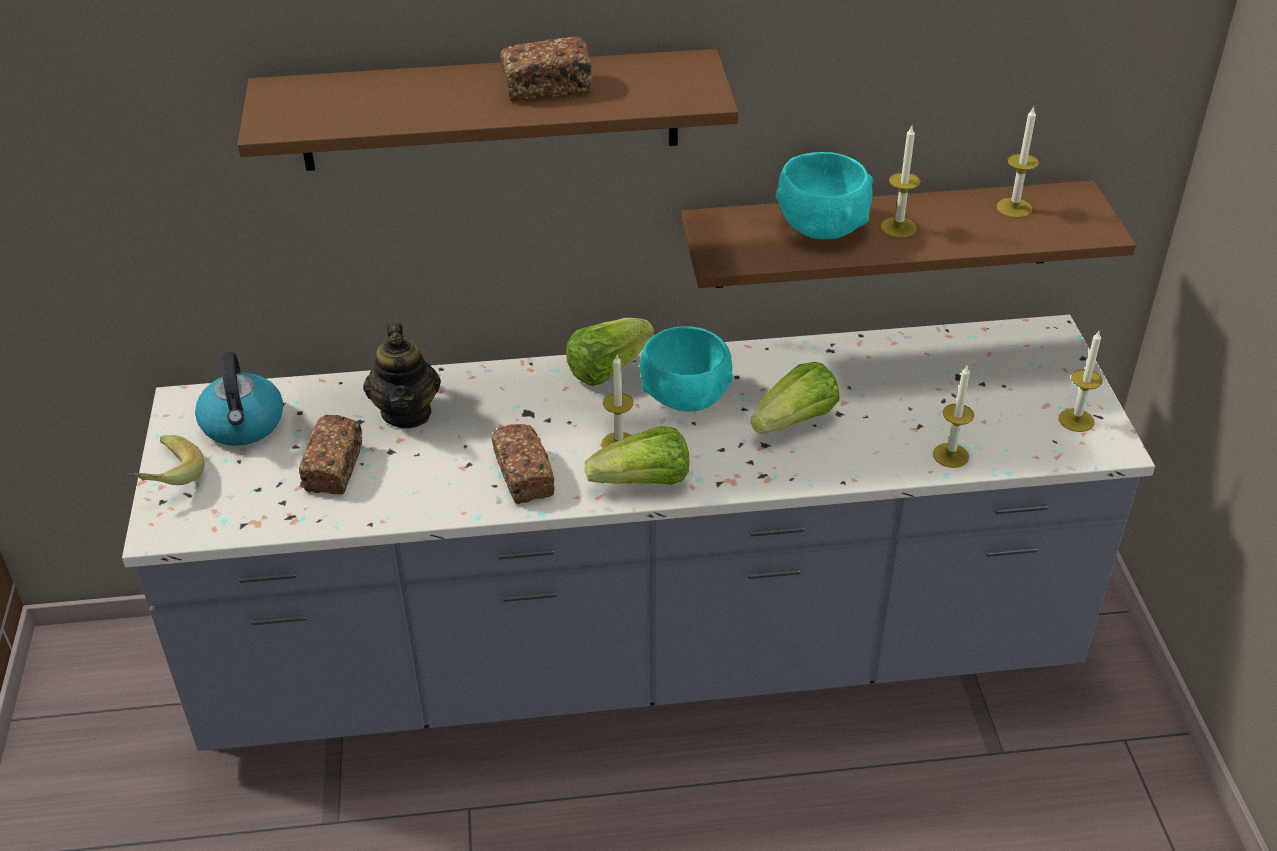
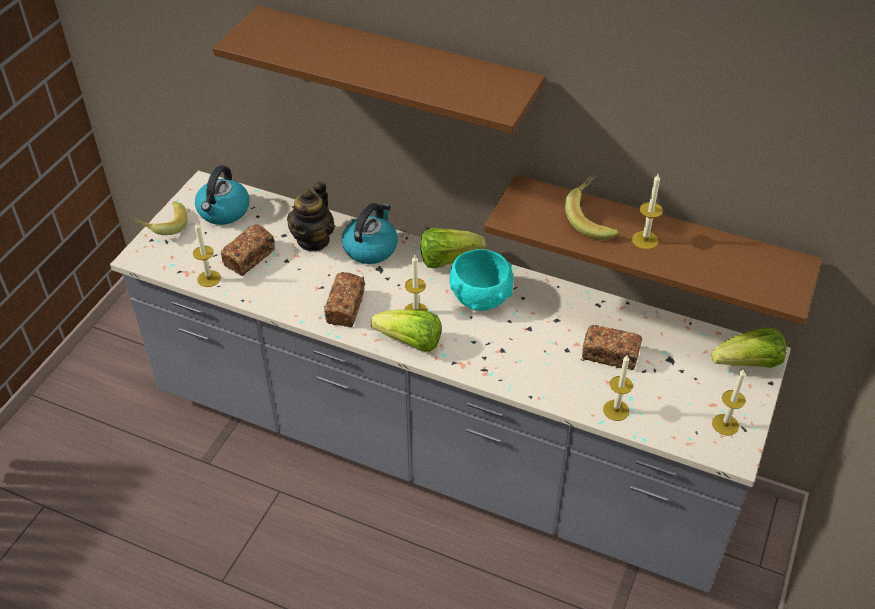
camera: 30 degrees right, 5 degrees up
(494, 392) = (370, 248): none -> kettle
(547, 87) = (413, 68): bread -> bread (610, 355)
(795, 421) = (534, 343): lettuce -> lettuce (748, 364)
(821, 226) = (593, 219): turquoise bowl -> banana
(1014, 208) = (740, 257): candle -> candle (209, 278)

